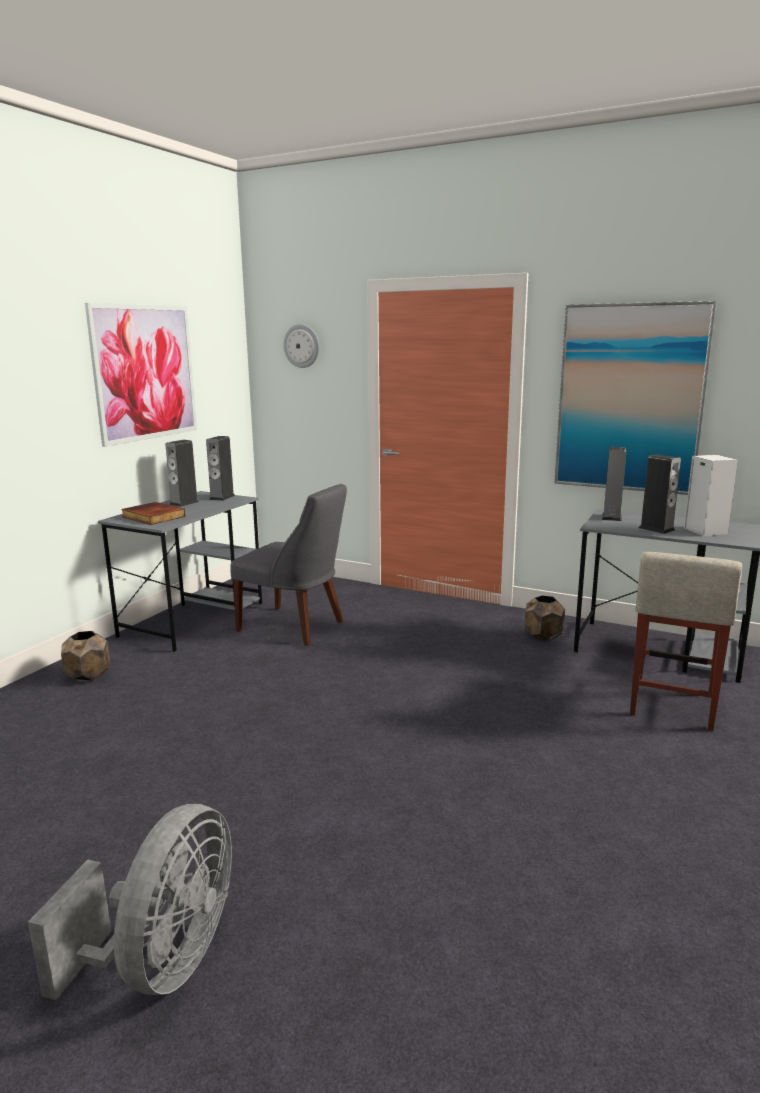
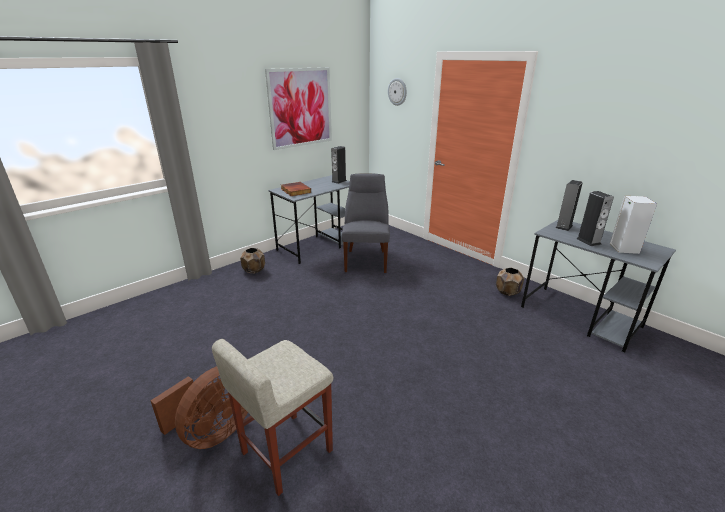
camera: 20 degrees right, 10 degrees up
(163, 962) = (214, 431): grey fan -> brown fan
(184, 503) = (317, 183): speaker -> none
(295, 627) = (366, 260): grey chair -> grey chair turned 135 degrees counterclockwise
(629, 398) = (594, 146): picture -> none
(672, 704) = (564, 357): beige stool -> beige stool (286, 452)

